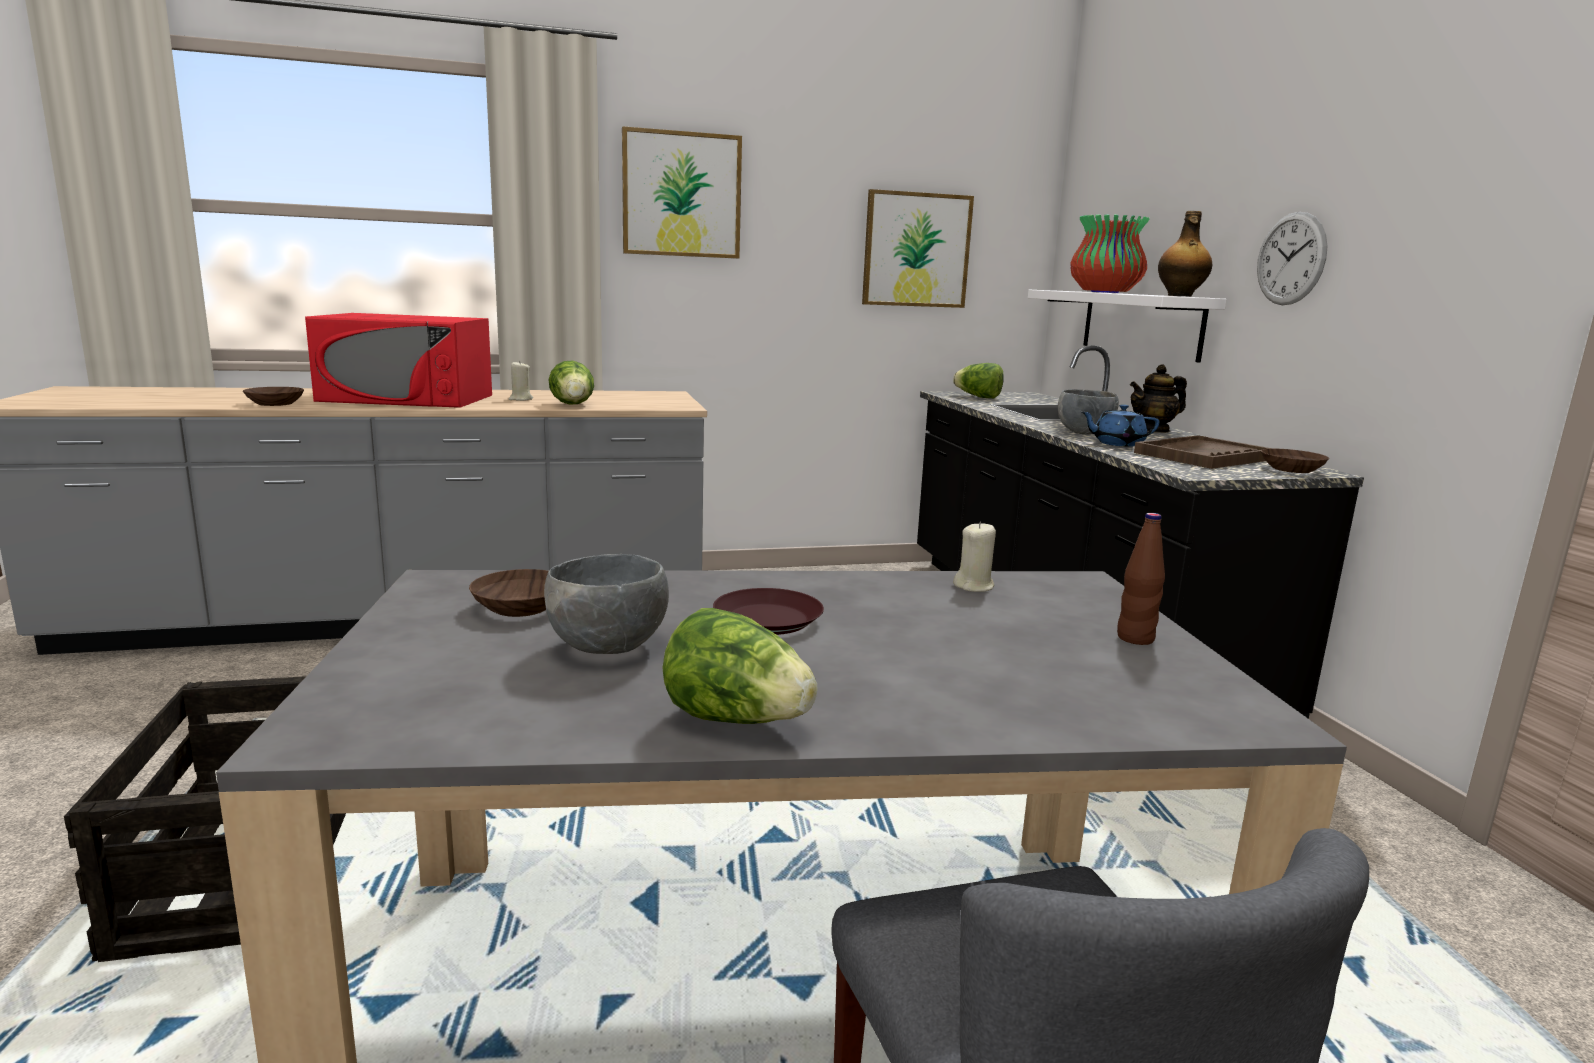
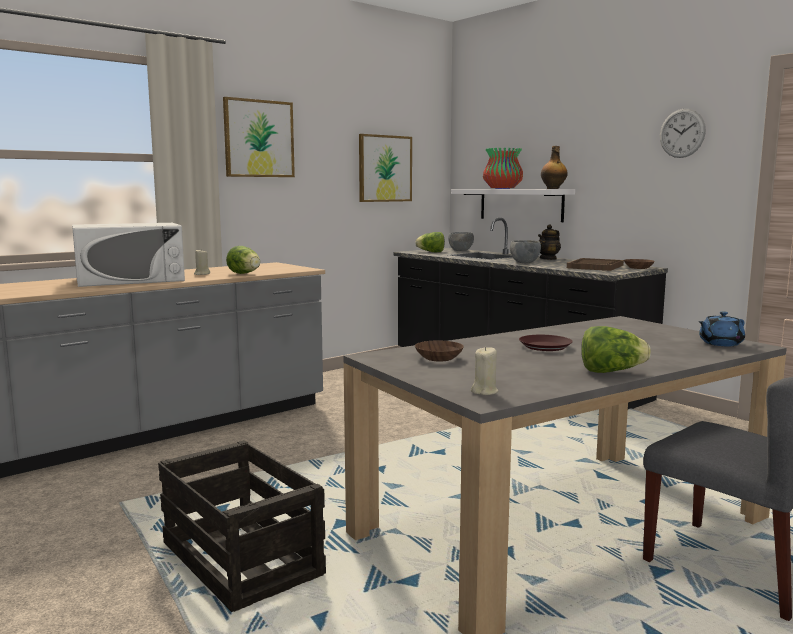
camera: 25 degrees left, 5 degrees down
(273, 404) = (58, 290): brown bowl -> none
(407, 398) = (130, 279): red microwave -> white microwave
(610, 648) = (512, 363): grey bowl -> grey bowl (461, 251)
(974, 586) = (589, 326): beige candle -> beige candle (484, 391)
(1117, 444) = (550, 265): blue teapot -> blue teapot (720, 343)
(1135, 638) = (676, 332): brown bottle -> none
(1291, 259) = (610, 168): wall clock -> wall clock (682, 133)

